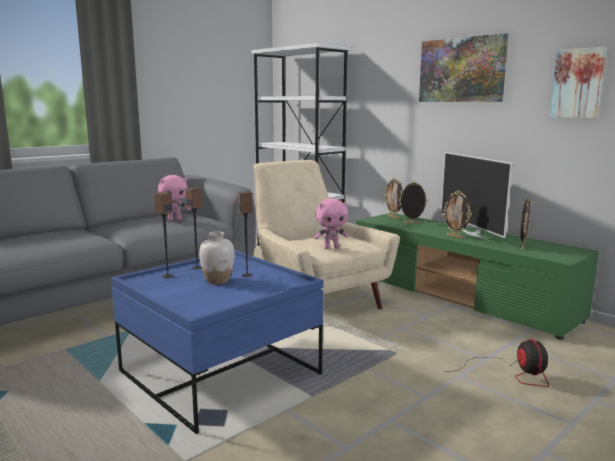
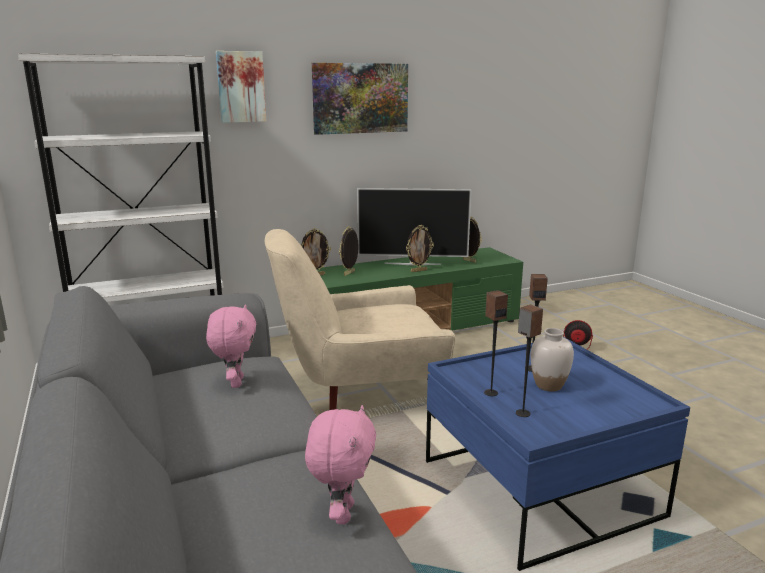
camera: 70 degrees left, 5 degrees up
(331, 247) = (409, 321): pink plush toy -> pink plush toy (342, 513)
(578, 83) = (465, 113): picture -> picture (241, 87)

